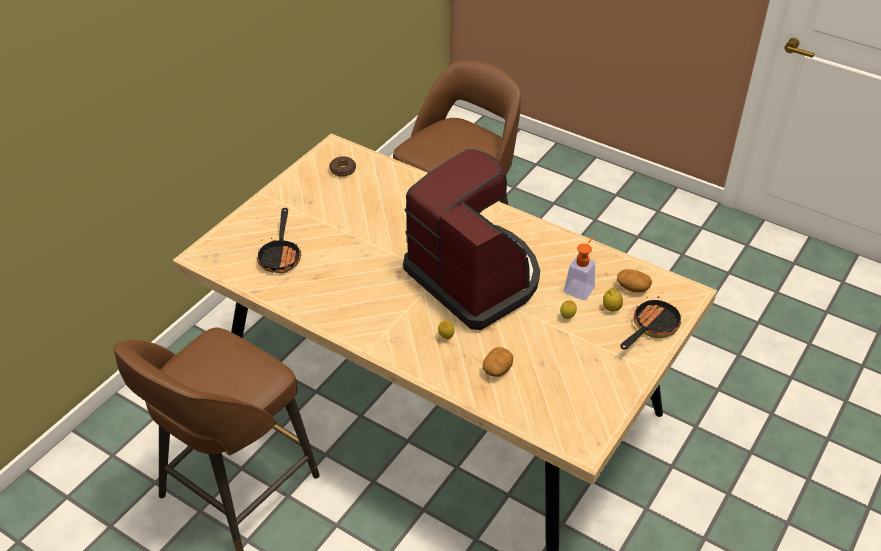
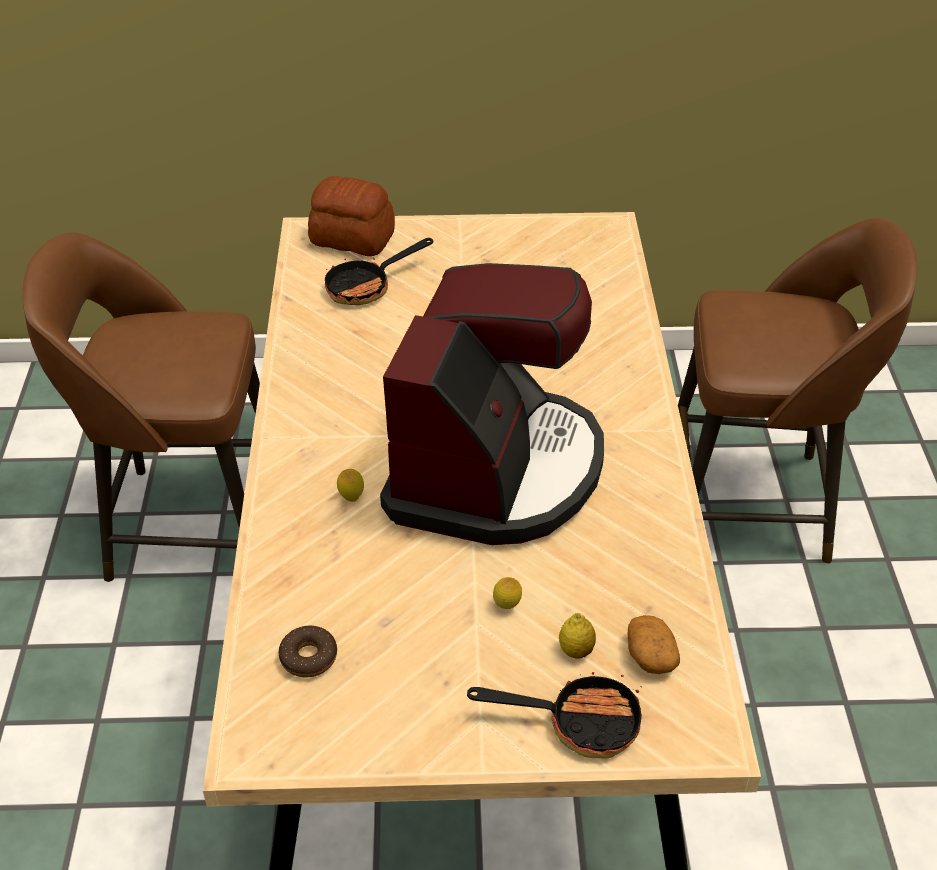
camera: 55 degrees right, 0 degrees up
(230, 241) = (352, 239): none -> bread
(343, 170) = (575, 254): donut -> donut (308, 657)
(497, 369) = (333, 578): potato -> none
(581, 287) = (589, 592): soap dispenser -> none

